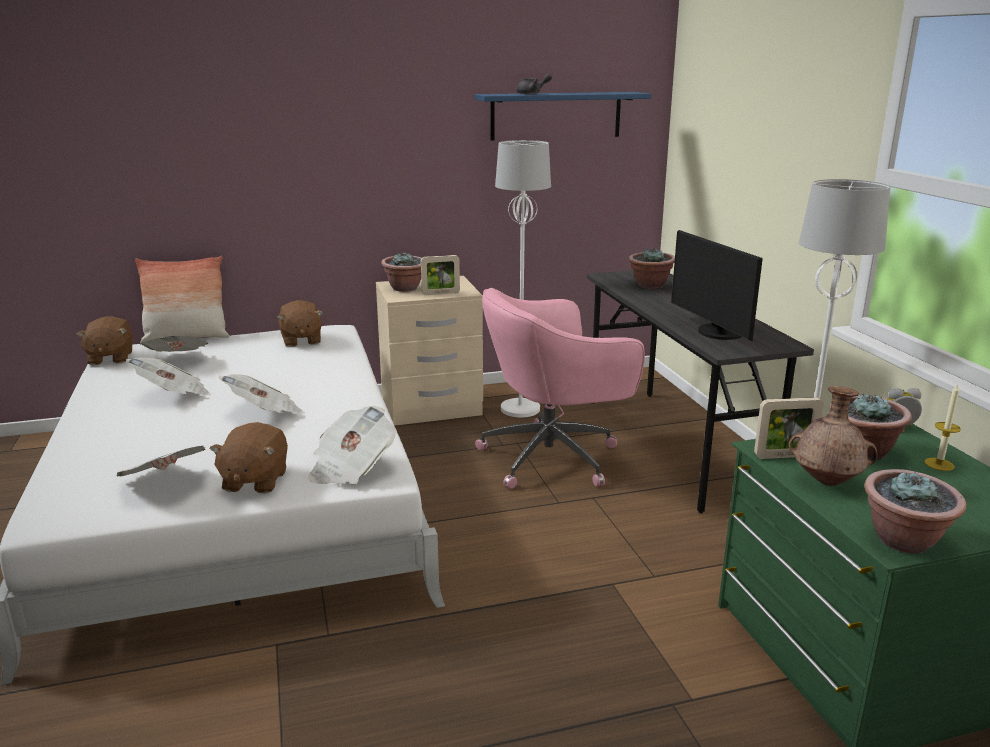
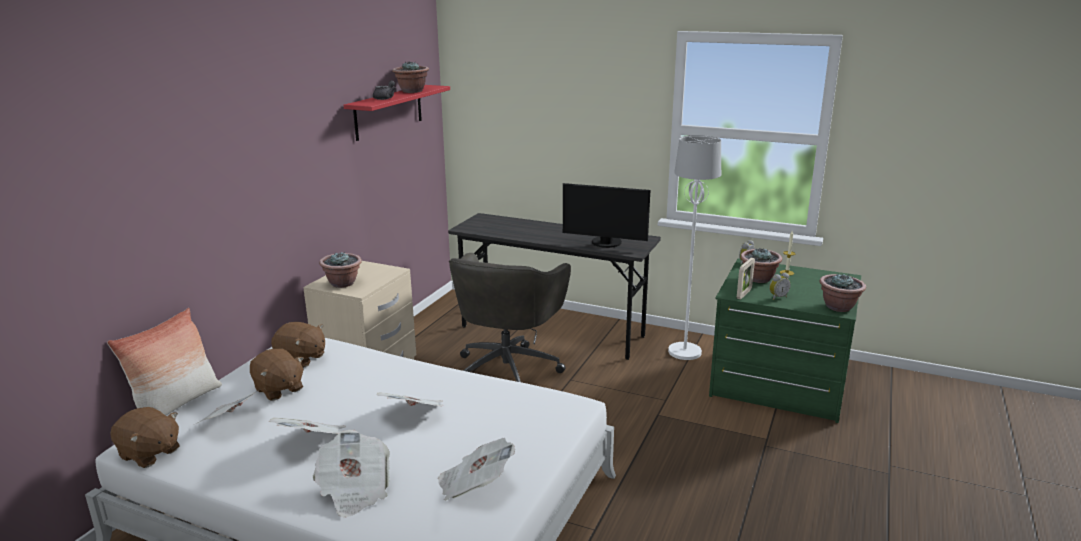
camera: 50 degrees left, 0 degrees up
(254, 481) = (521, 450): brown plush toy -> brown plush toy (278, 389)
(351, 468) = (551, 411): newspaper -> newspaper (354, 490)
(440, 293) = (379, 277): picture frame -> none
(519, 409) = (430, 351): white floor lamp -> none
(553, 457) = (508, 369): pink office chair -> grey office chair
(556, 115) = (388, 112): blue shelf -> red shelf
(650, 285) = (504, 226): potted plant -> potted plant (412, 91)
(827, 481) = (777, 297): brown vase -> alarm clock

